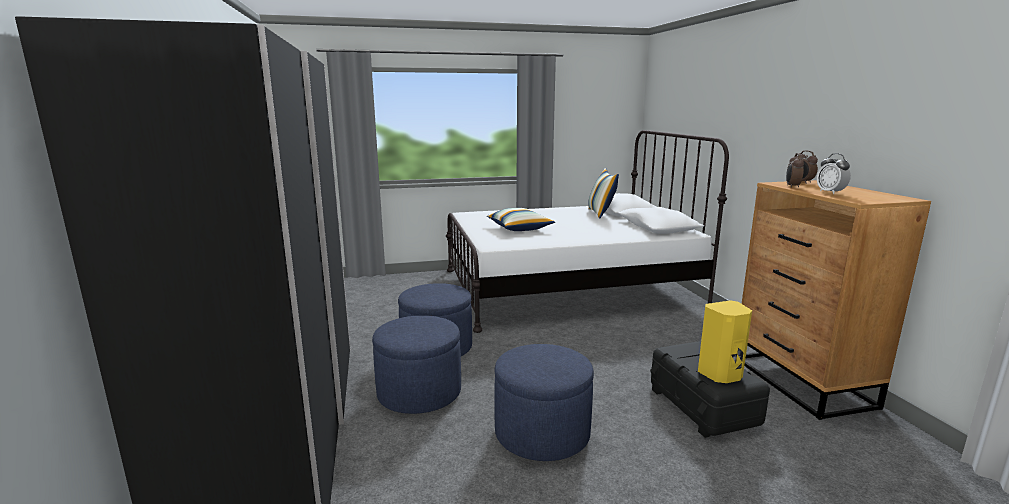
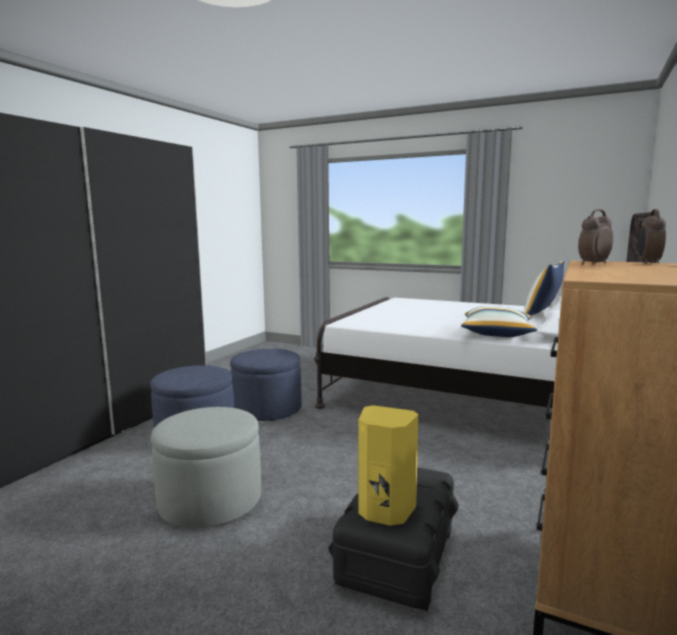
camera: 40 degrees right, 5 degrees down
(519, 228) = (410, 315): pillow -> pillow (497, 333)
(542, 433) = (210, 500): blue ottoman -> grey ottoman
(830, 192) = (612, 270): alarm clock -> none

